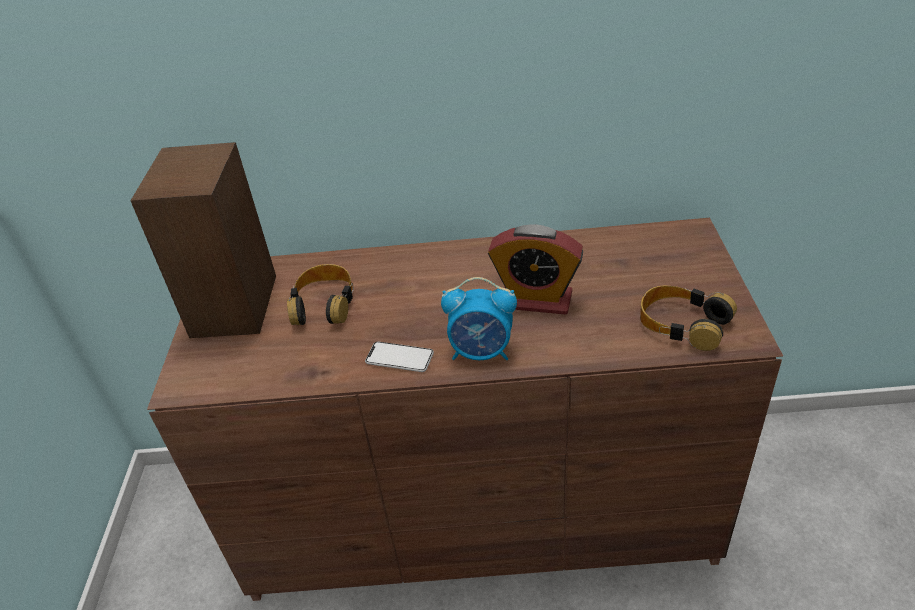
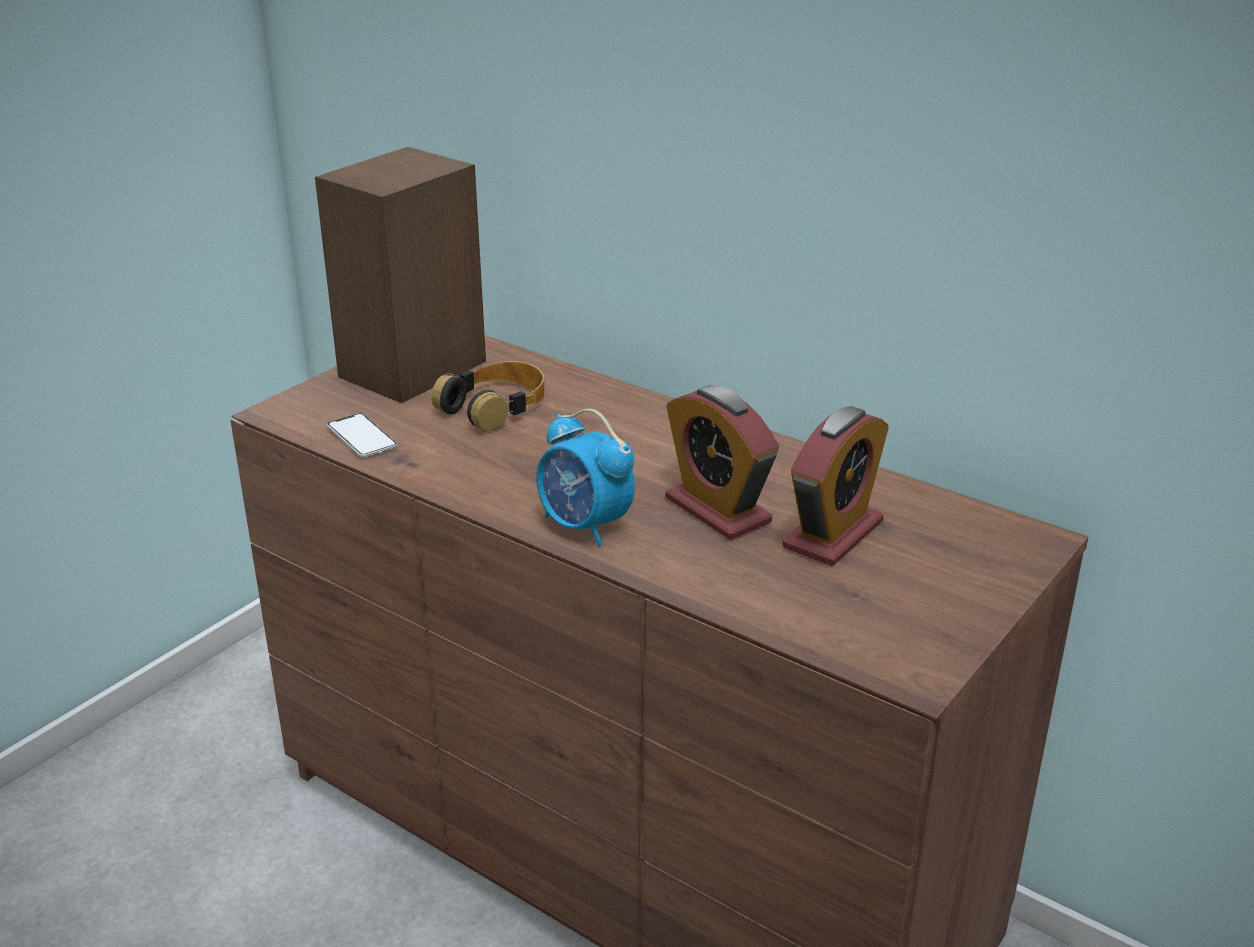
camera: 35 degrees right, 10 degrees down
(399, 358) = (496, 488): phone -> phone (362, 437)
(607, 281) = (833, 534): none -> alarm clock
(682, 324) = (857, 620): headphones -> none

